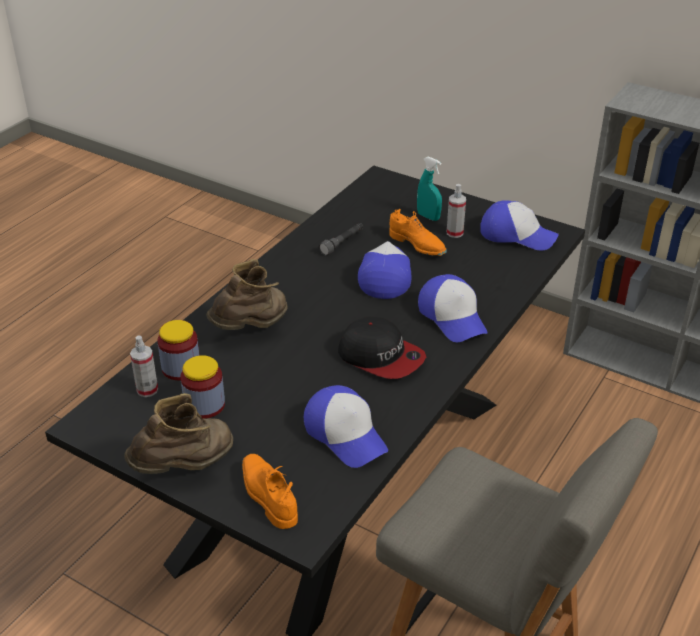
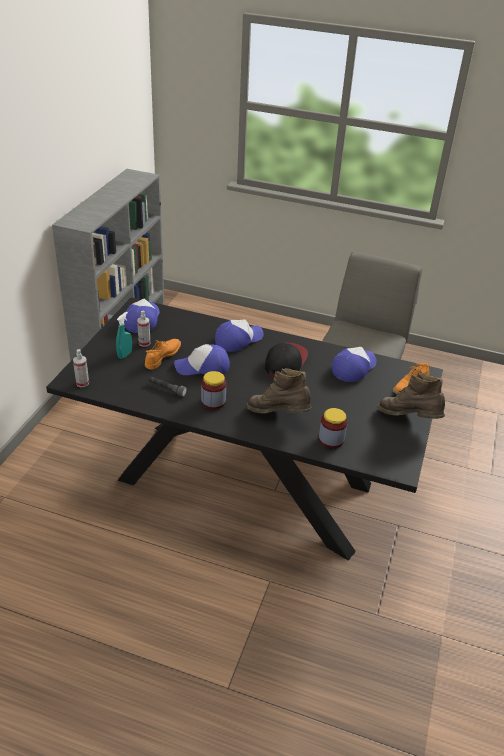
camera: 105 degrees left, 0 degrees up
(147, 390) = (358, 450): spray bottle -> spray bottle (82, 383)
(204, 405) = (358, 422): jar -> jar (213, 401)

